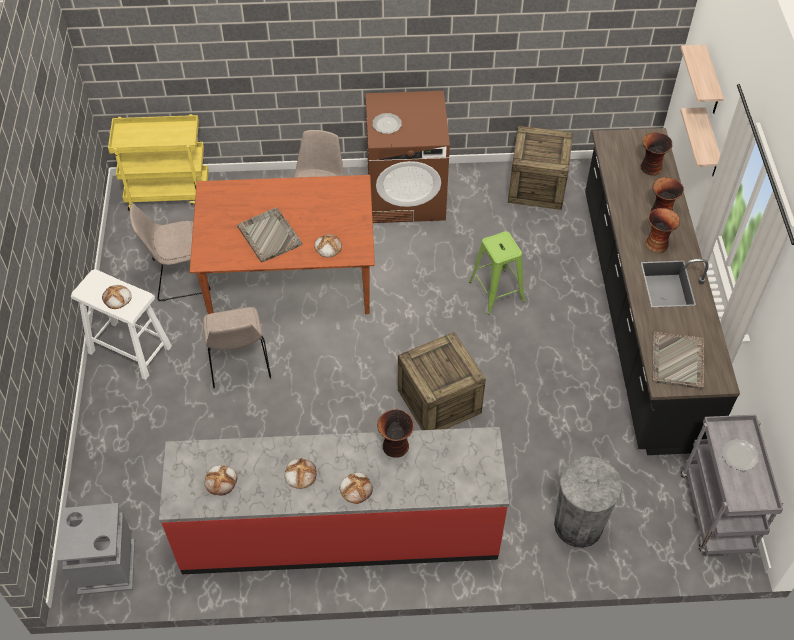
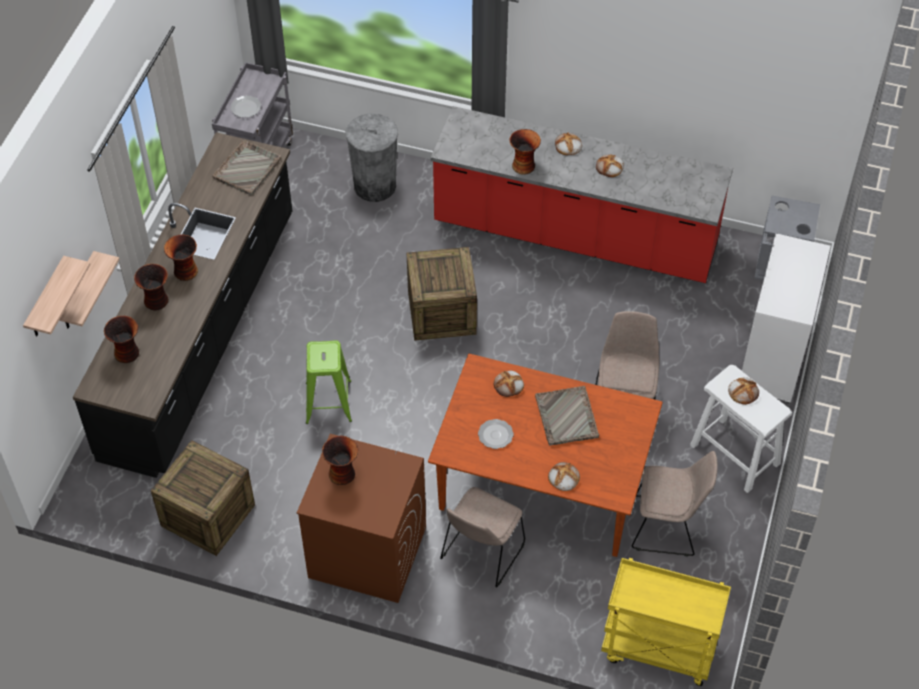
camera: 160 degrees left, 0 degrees up
(103, 452) = (774, 358): none -> white cabinet
(221, 481) = (676, 180): bread -> bread (563, 478)
(386, 124) = (388, 483): plate -> plate (496, 435)
(424, 121) = (342, 473): none -> vase

